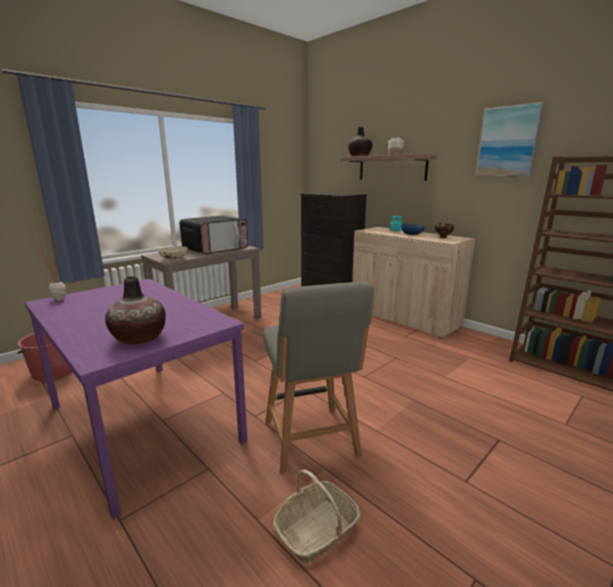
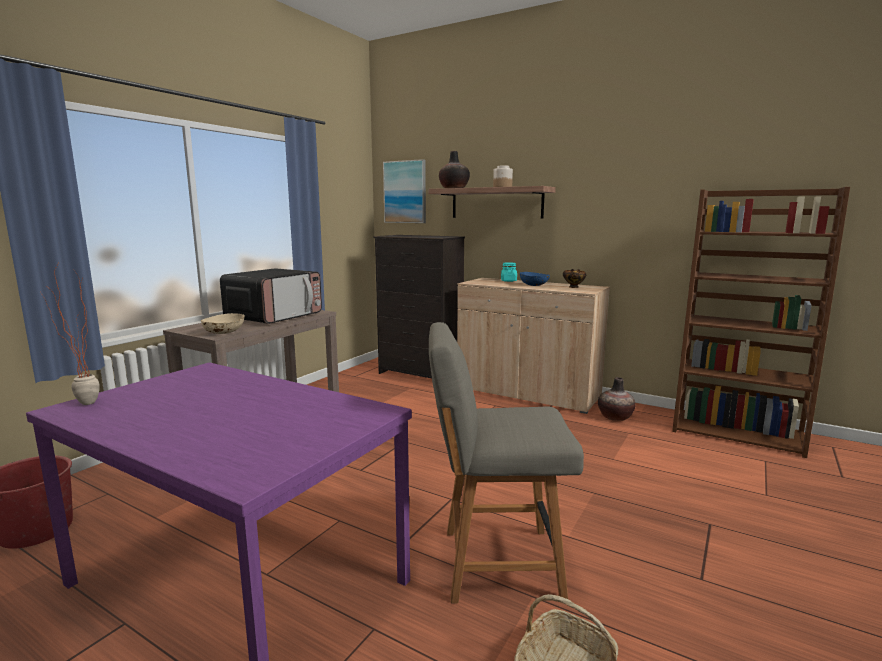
camera: 15 degrees left, 5 degrees down
(139, 338) = (282, 444): vase -> vase (615, 417)
(311, 440) = (495, 563): grey chair -> grey chair turned 120 degrees clockwise
(508, 142) = (640, 173): picture -> picture (405, 192)

